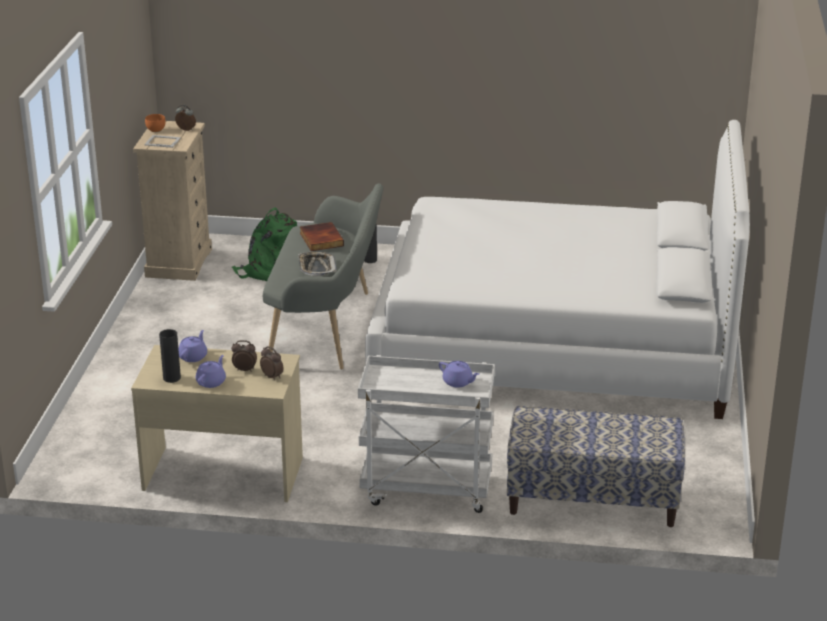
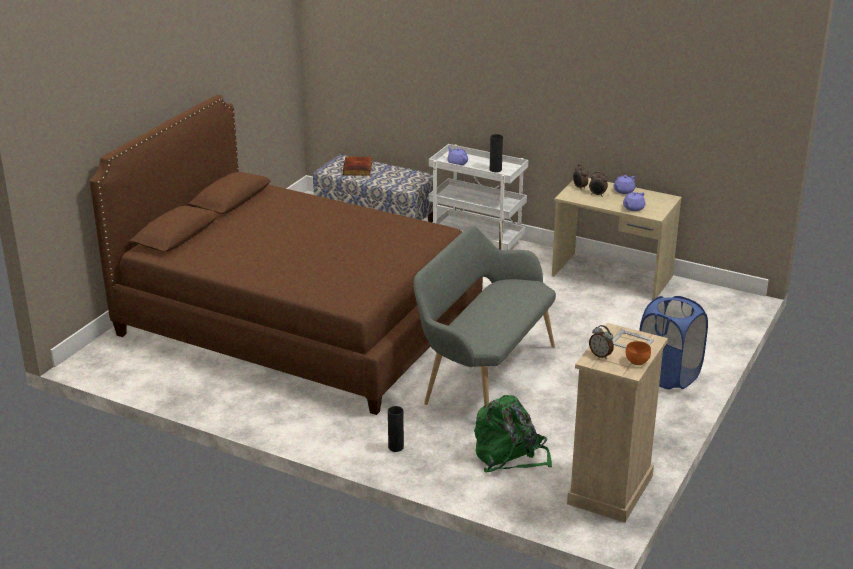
camera: 160 degrees left, 0 degrees up
(137, 361) = (668, 376): none -> blue laundry basket
(171, 378) = (651, 197): black vase -> black vase (495, 170)
(316, 267) = (497, 300): tray -> none
(320, 239) = (479, 328): book -> book (358, 168)
(554, 344) = (298, 322): white bed -> brown bed

